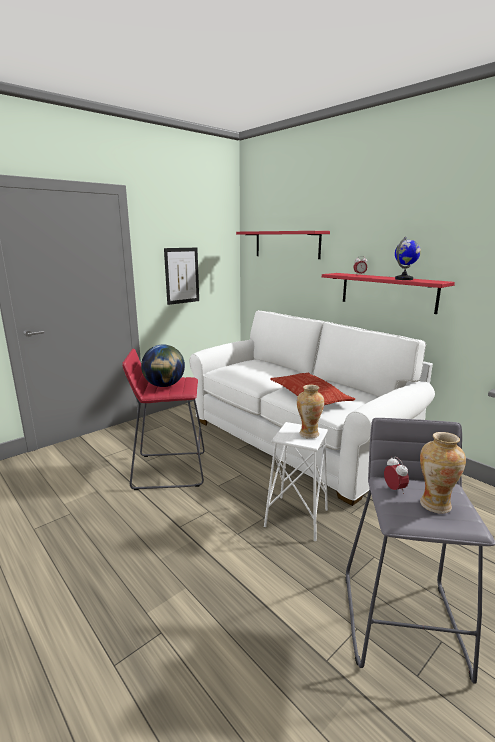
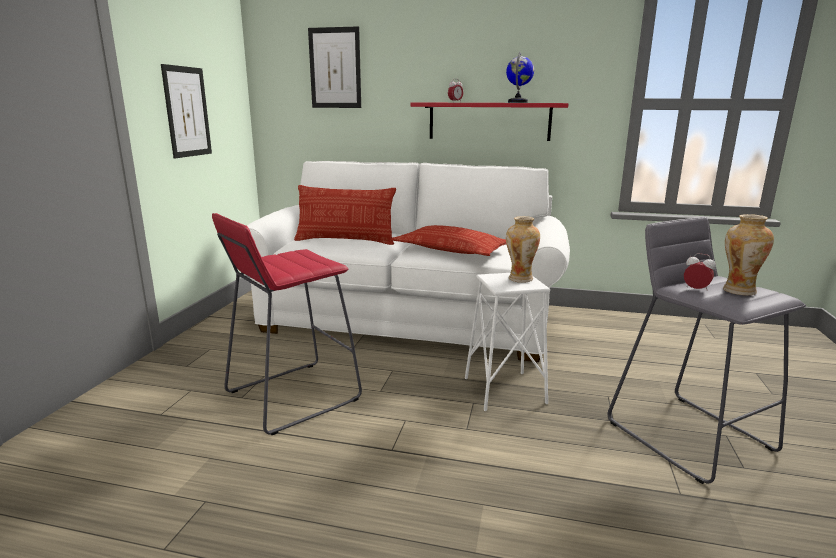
camera: 35 degrees left, 0 degrees up
(164, 385) = (285, 263): globe -> none
(252, 373) = (345, 241): none -> pillow
(286, 244) = (335, 68): red shelf -> picture

